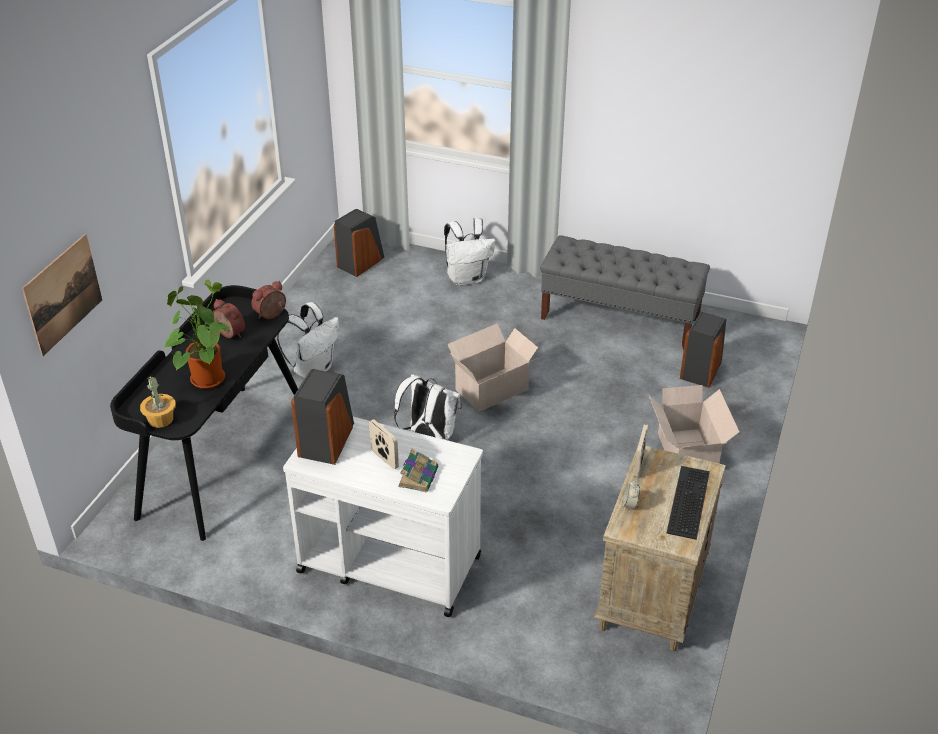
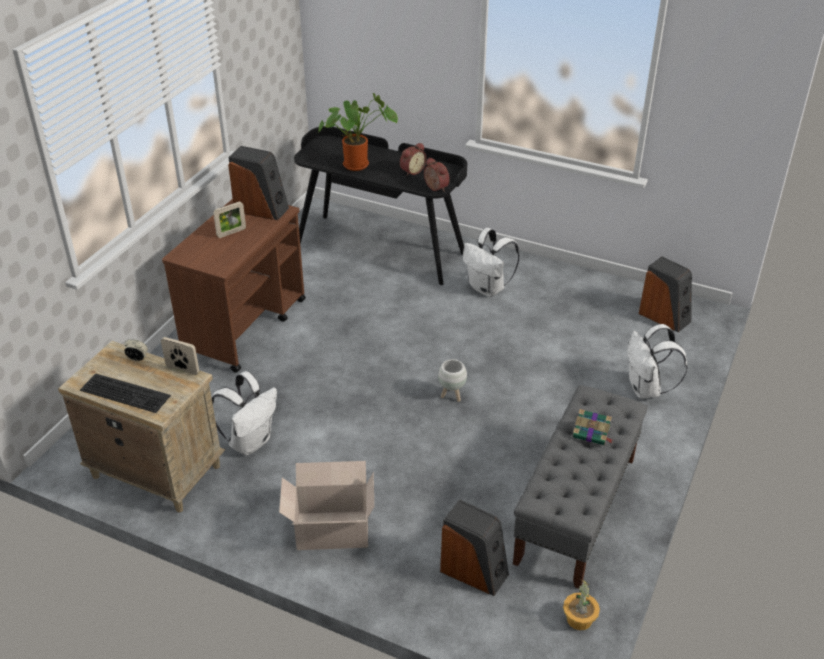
camera: 95 degrees right, 0 degrees up
(63, 294) = (345, 42): picture -> none
(161, 419) = (314, 150): potted plant -> potted plant (579, 619)
(388, 563) = (245, 325): white cart -> brown cart
(418, 476) = (205, 247): book -> book (592, 433)
(429, 436) = (388, 352): white backpack -> white backpack (250, 441)
(493, 389) = (451, 396): cardboard box -> white planter

